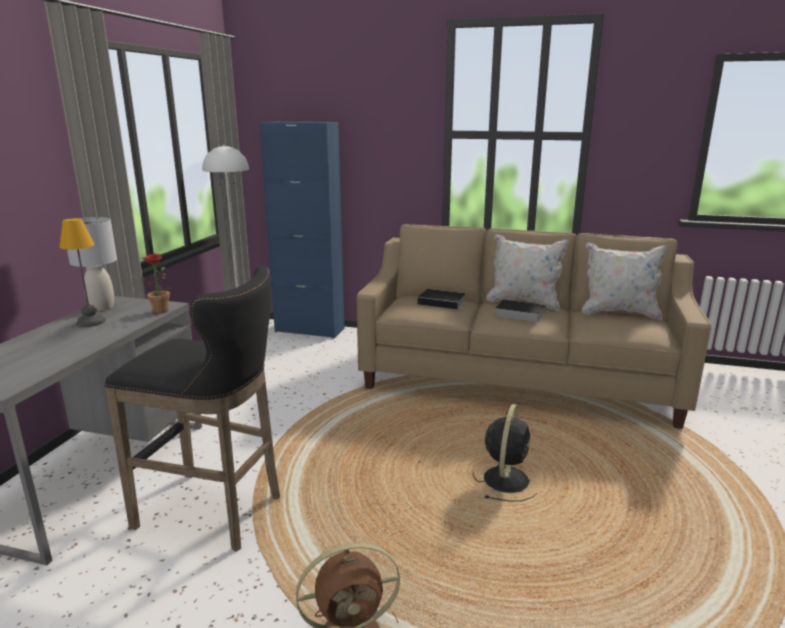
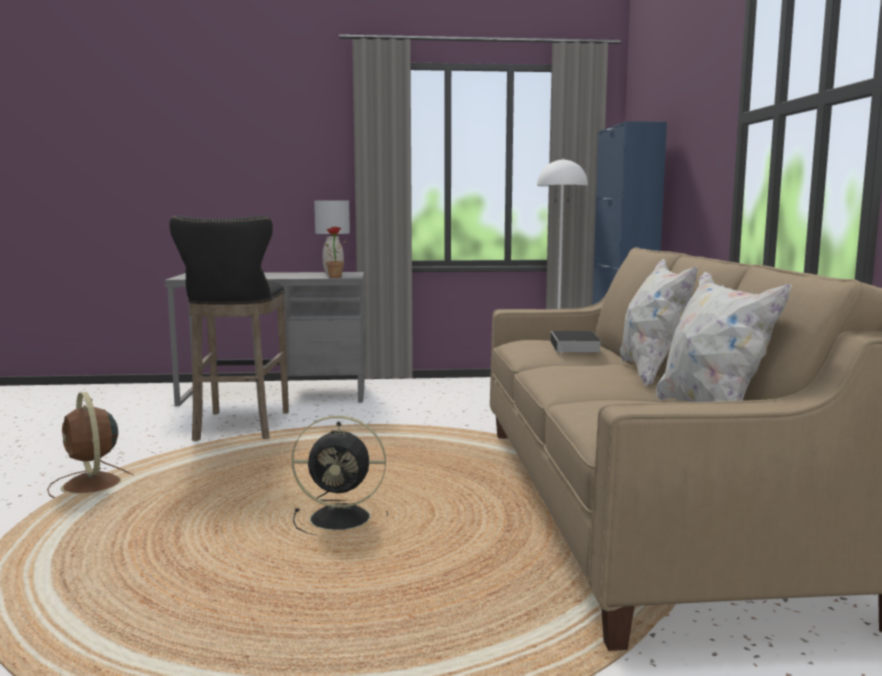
camera: 70 degrees right, 10 degrees down
(91, 322) = (299, 274): table lamp -> none
(518, 314) = (583, 370): book -> none

